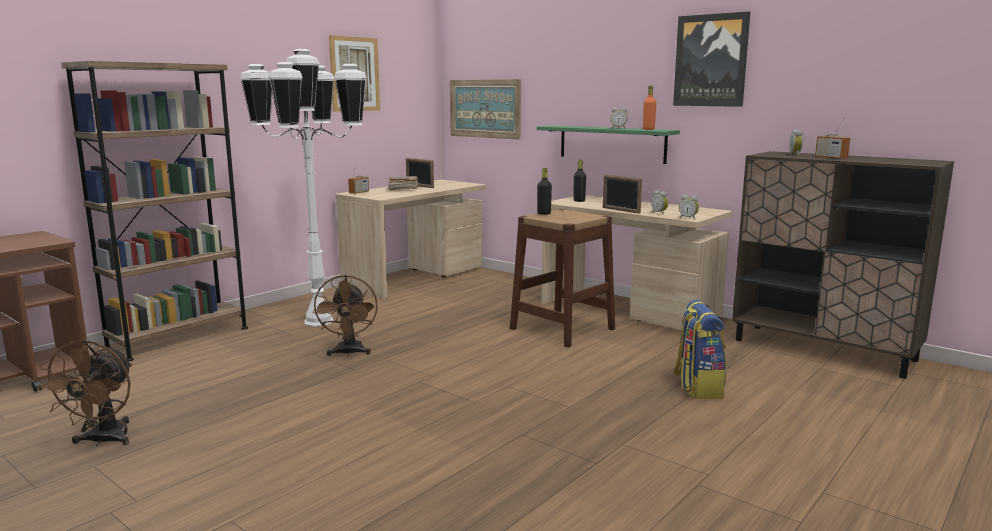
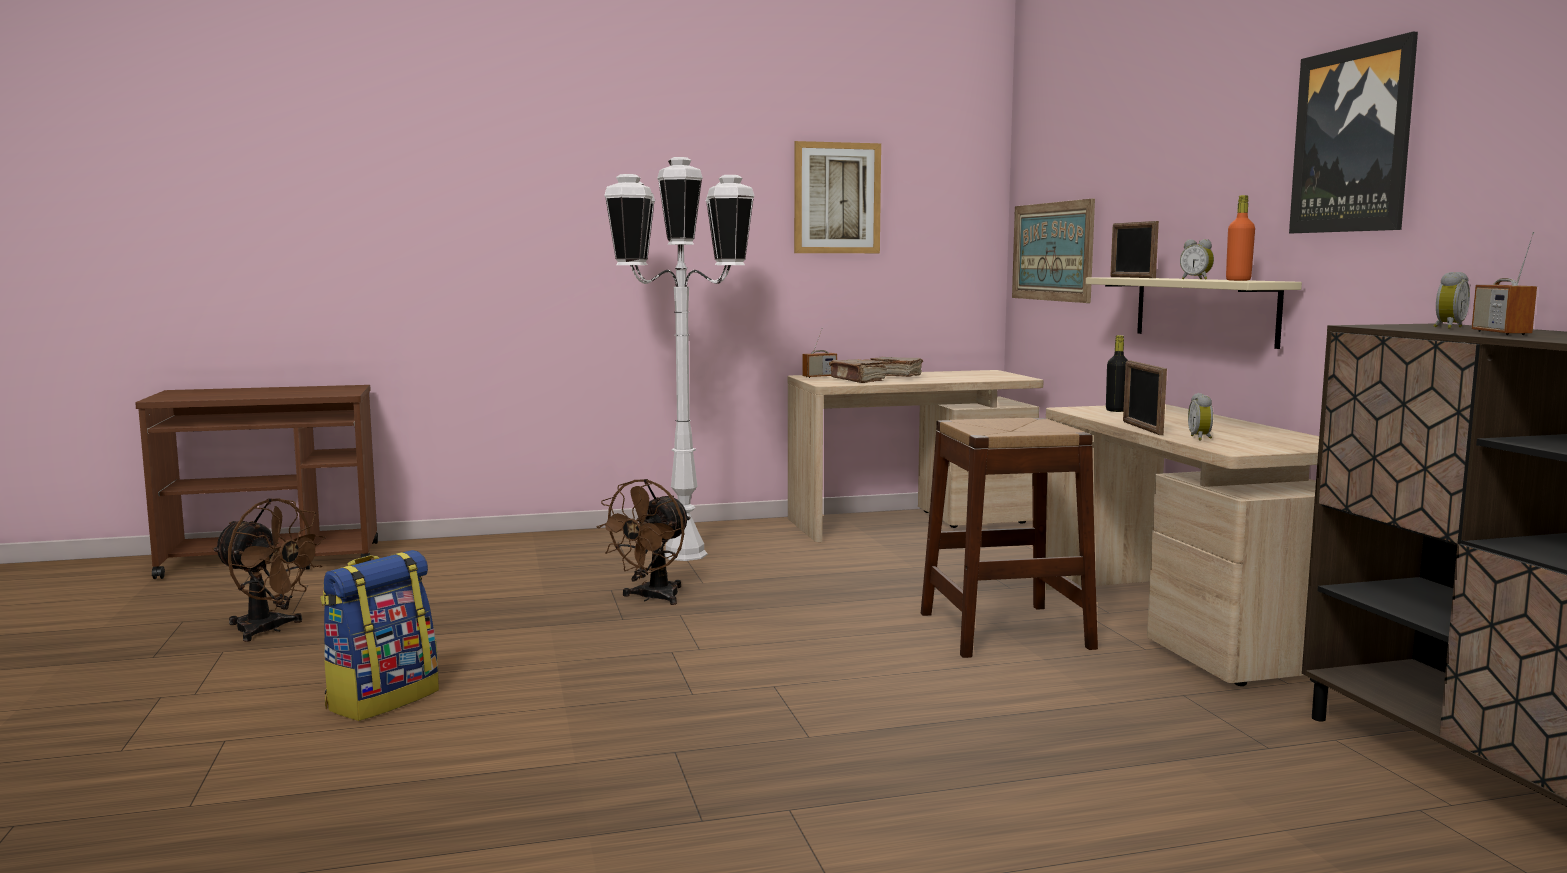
camera: 35 degrees right, 5 degrees down
(103, 441) = (269, 630): brown fan -> brown fan turned 105 degrees counterclockwise
(178, 337) = (510, 544): brown bookcase -> none
(390, 193) = (858, 380): none -> brown book
(419, 186) = (931, 375): picture frame -> picture frame (1132, 277)
(544, 213) = (988, 420): black bottle -> none
(611, 143) = (1204, 309): green shelf -> beige shelf
(688, 218) = (1229, 450): alarm clock -> none
(697, 387) = (1077, 769): backpack -> backpack (382, 699)

